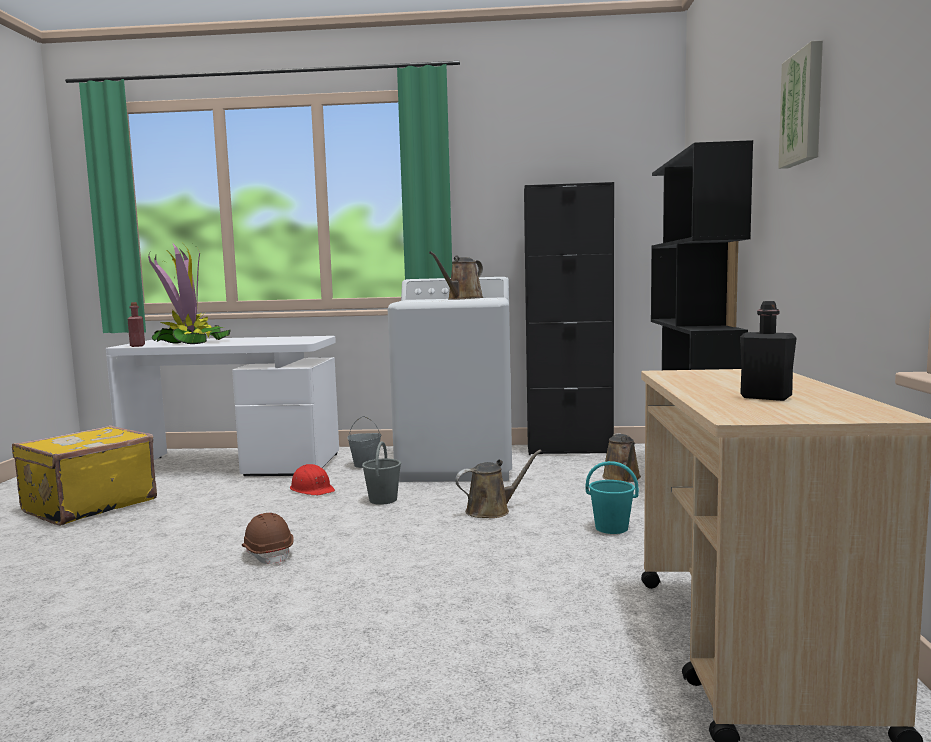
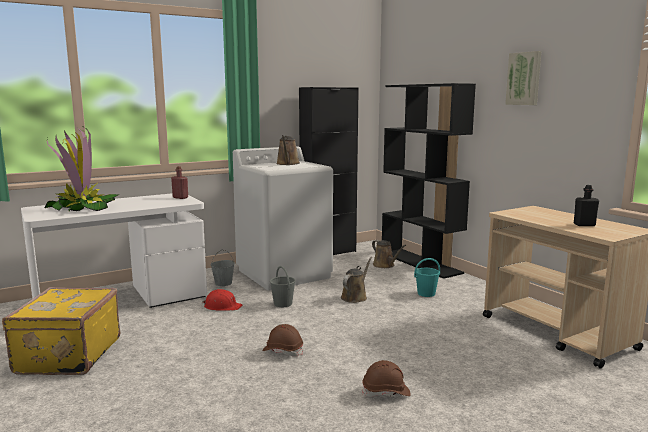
camera: 35 degrees left, 5 degrees up
(137, 345) = (50, 216): red bottle -> red bottle (180, 197)
(271, 645) = (386, 392): none -> brown hard hat

